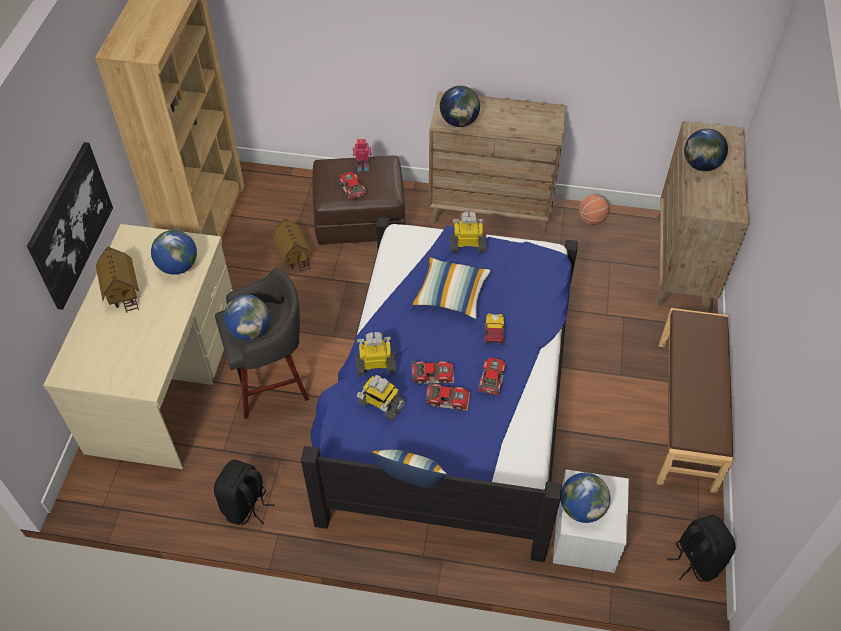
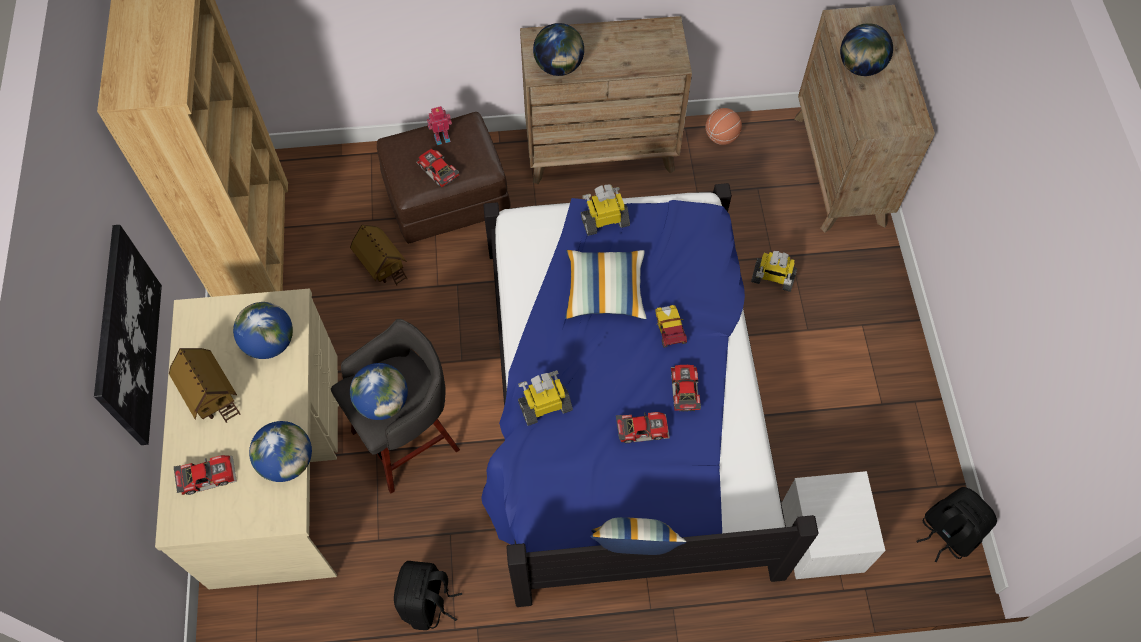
camera: 15 degrees left, 10 degrees up
(381, 404) = (567, 455): toy robot -> toy robot (772, 278)
(432, 374) = (614, 401): toy car -> toy car (207, 475)
(581, 508) = (826, 521): globe -> globe (287, 461)
(687, 414) = (892, 361): brown bench -> none

